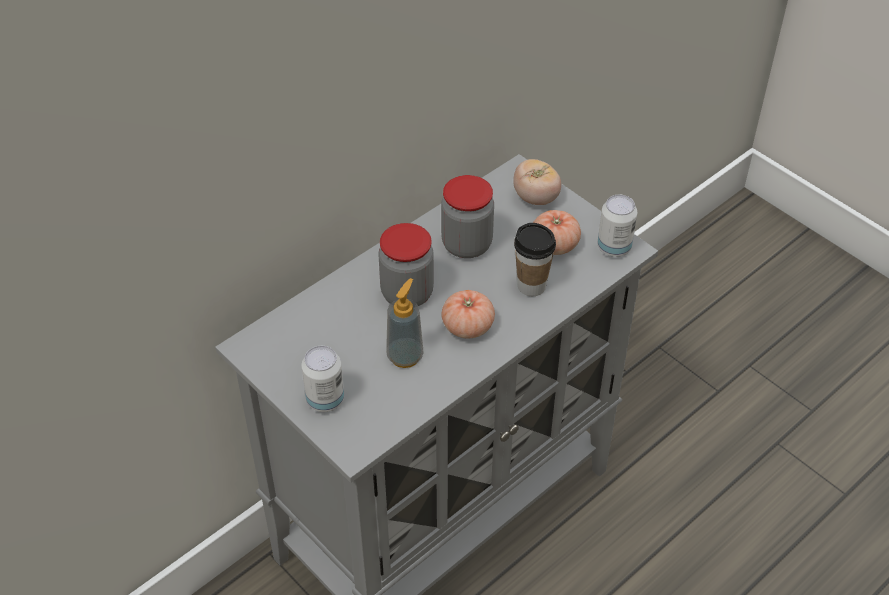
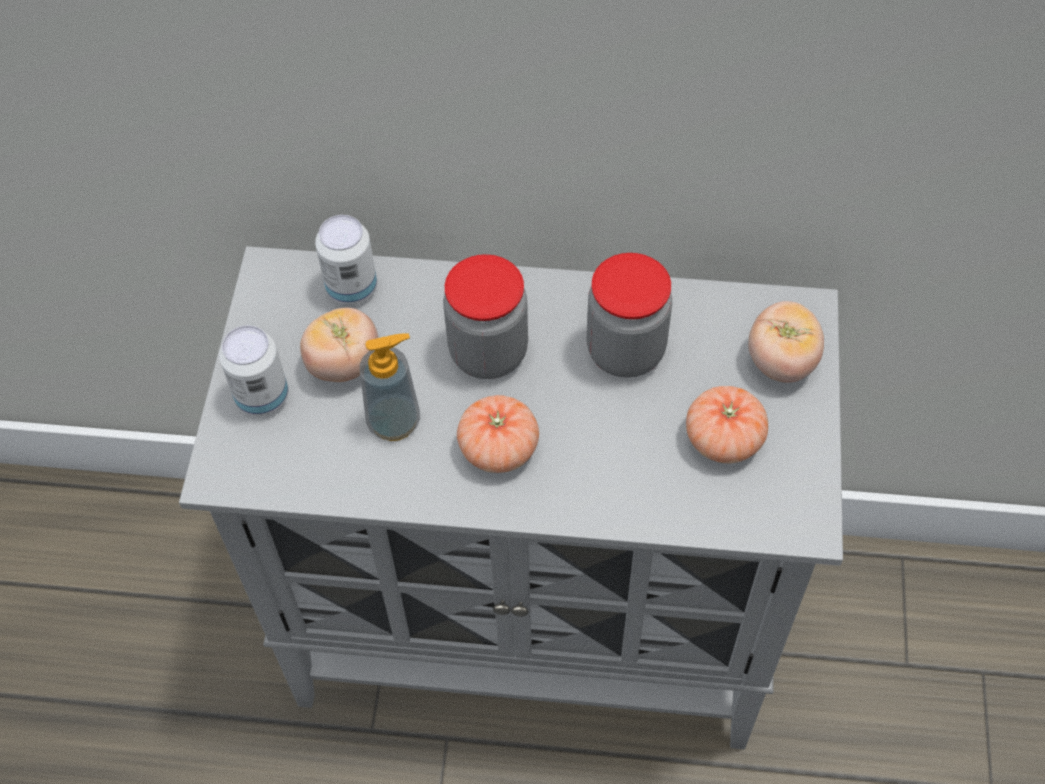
camera: 50 degrees right, 10 degrees up
(345, 353) = (344, 364): none -> tomato
(531, 286) = (630, 465): cup -> none
(614, 247) = (790, 506): can -> can (352, 288)

